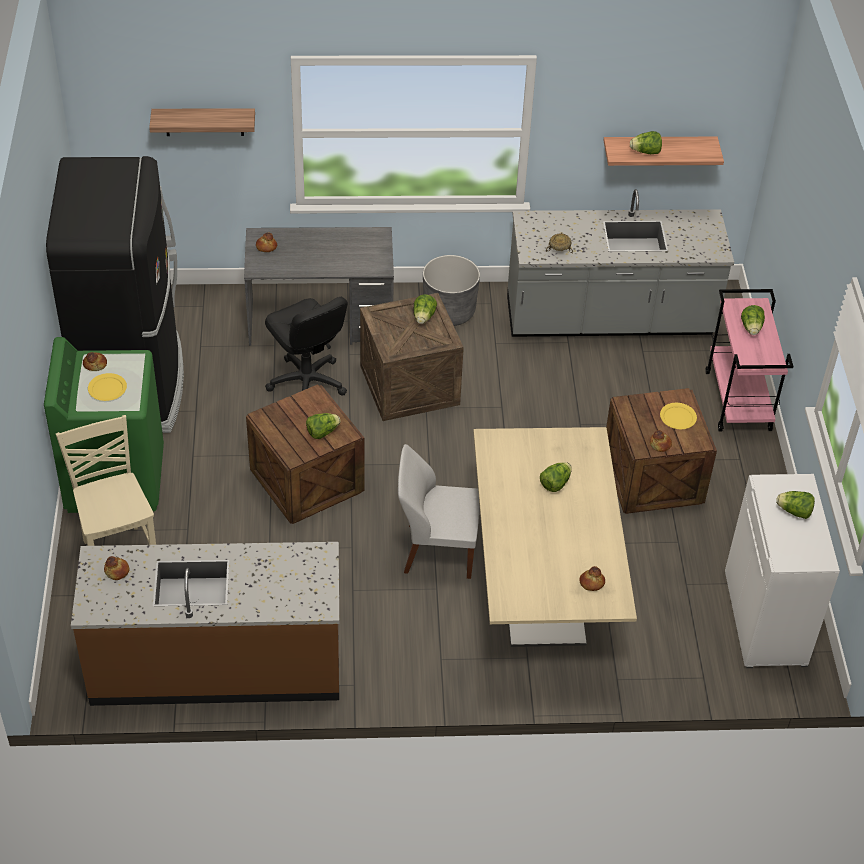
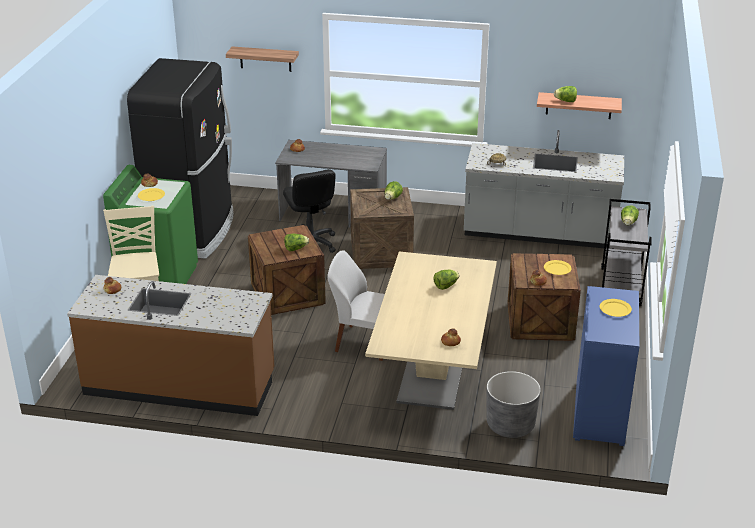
camera: 15 degrees right, 15 degrees down
(449, 311) = (425, 218): grey planter -> grey planter (510, 425)
(738, 401) = (621, 287): pink cart -> grey cart
(766, 619) = (600, 413): white cabinet -> blue cabinet
(794, 512) = (615, 309): lettuce -> yellow plate

